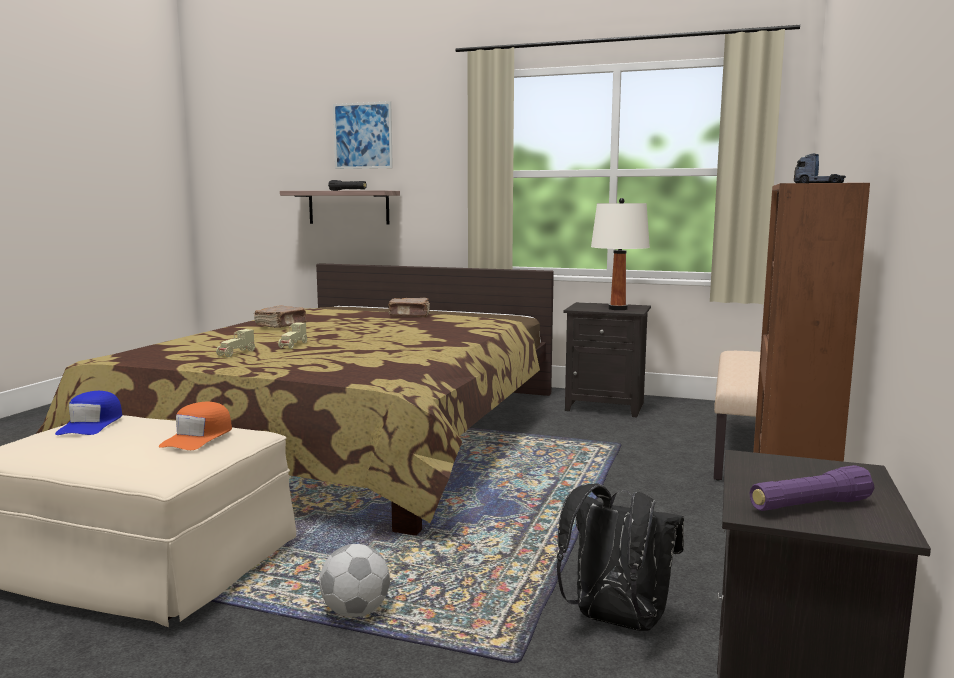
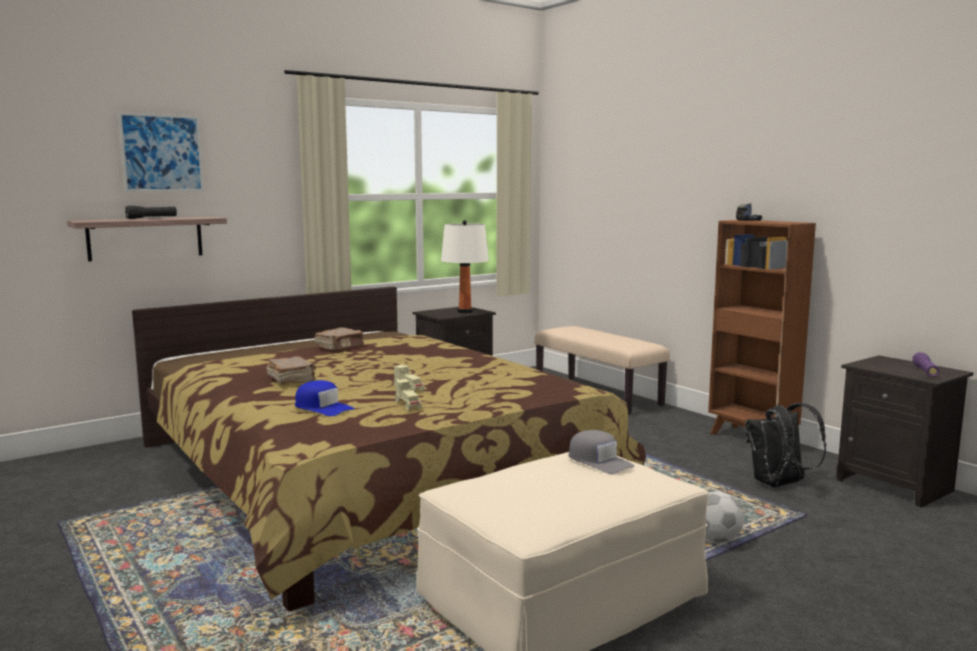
camera: 55 degrees left, 0 degrees up
(92, 424) = (505, 489): blue cap -> blue cap (323, 408)
(198, 437) = (599, 461): orange cap -> grey cap

